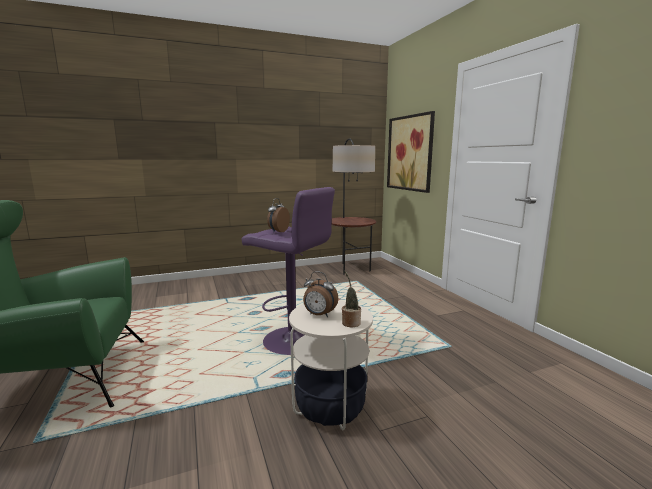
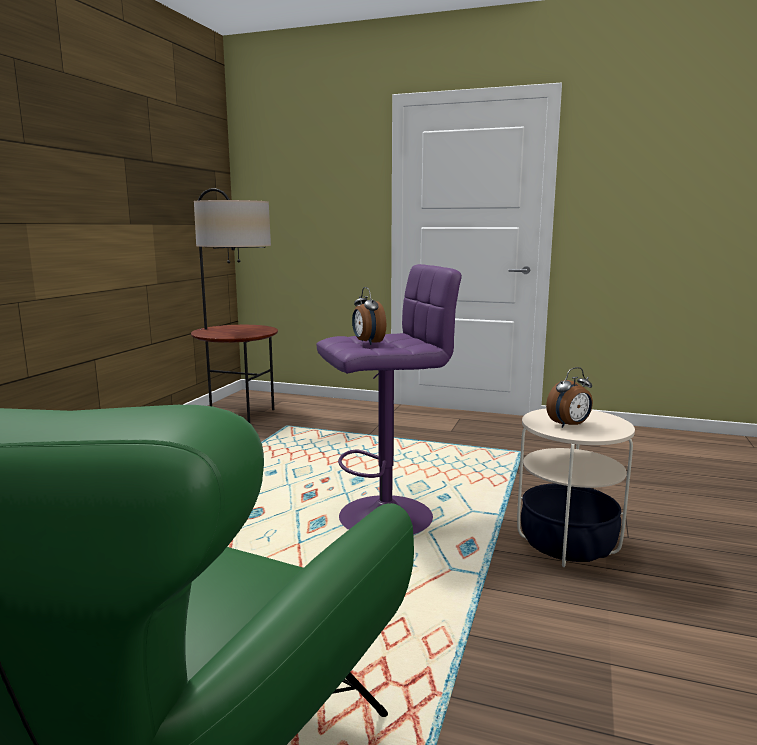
camera: 50 degrees left, 0 degrees up
(350, 322) = (606, 421): potted plant -> none
(410, 153) = (301, 215): picture -> none

